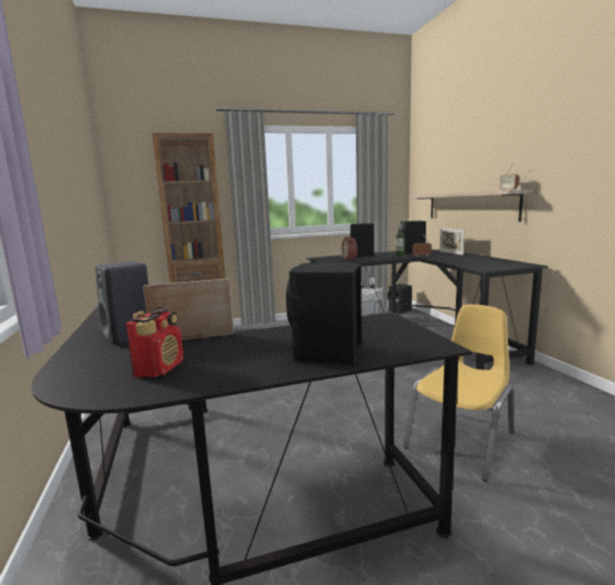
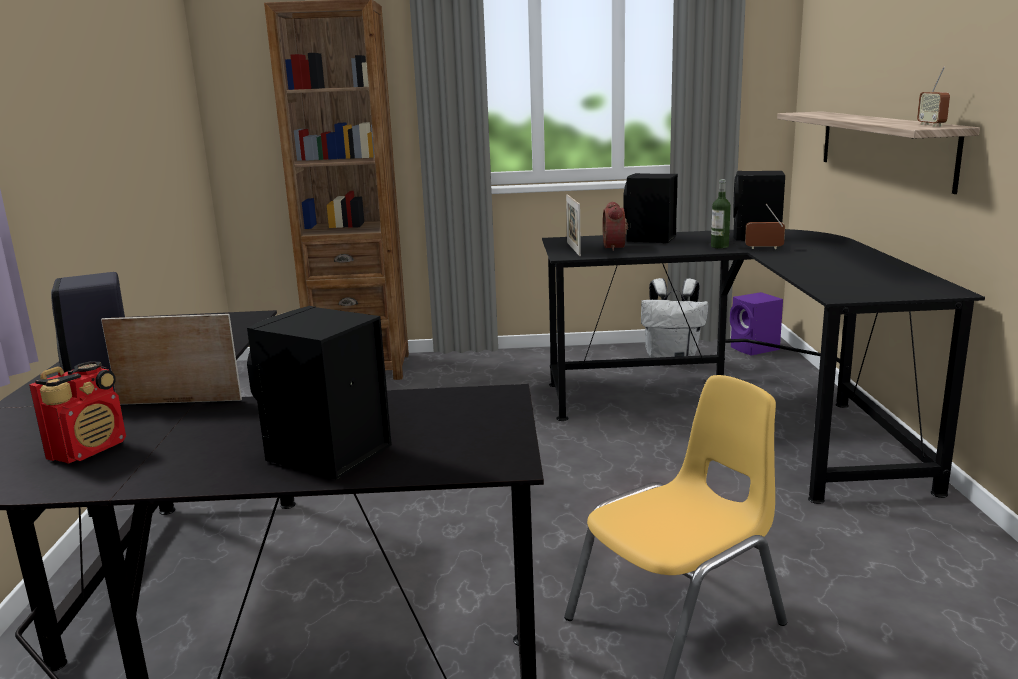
camera: 15 degrees right, 5 degrees up
(400, 311) = (755, 349): black speaker -> purple speaker
(451, 253) = (833, 244): picture frame -> picture frame (573, 249)

